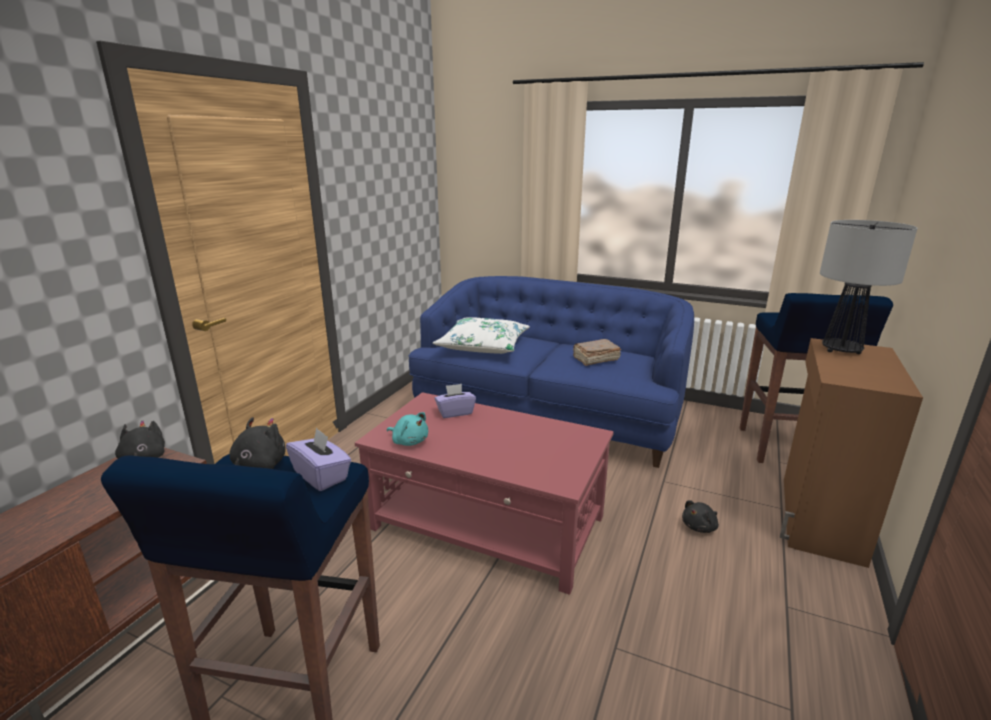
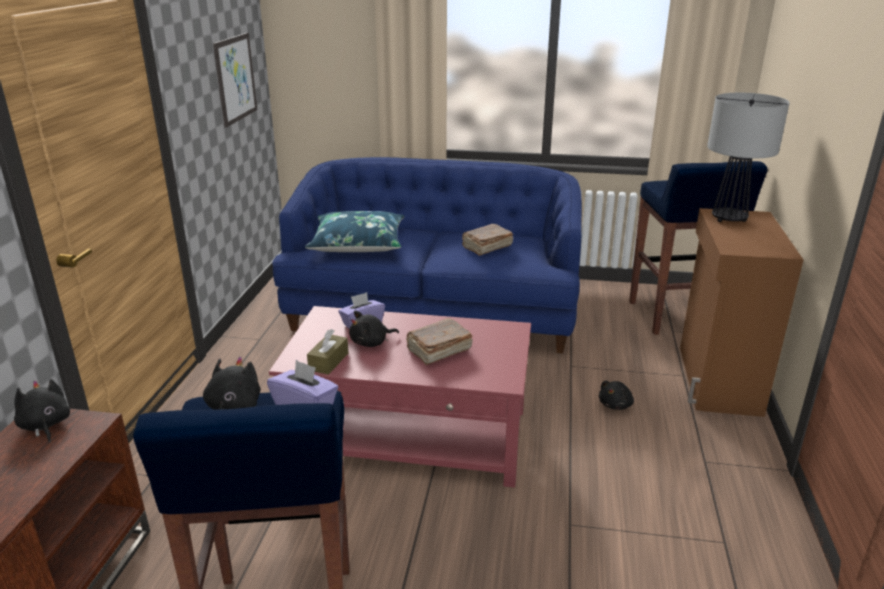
camera: 15 degrees left, 5 degrees up
(403, 203) = (235, 78): none -> picture
(409, 441) = (328, 361): turquoise plush toy -> brown tissue box
(455, 429) = (371, 342): none -> black plush toy
(483, 346) = (358, 244): white pillow -> blue pillow
(512, 445) = (438, 351): none -> brown book

